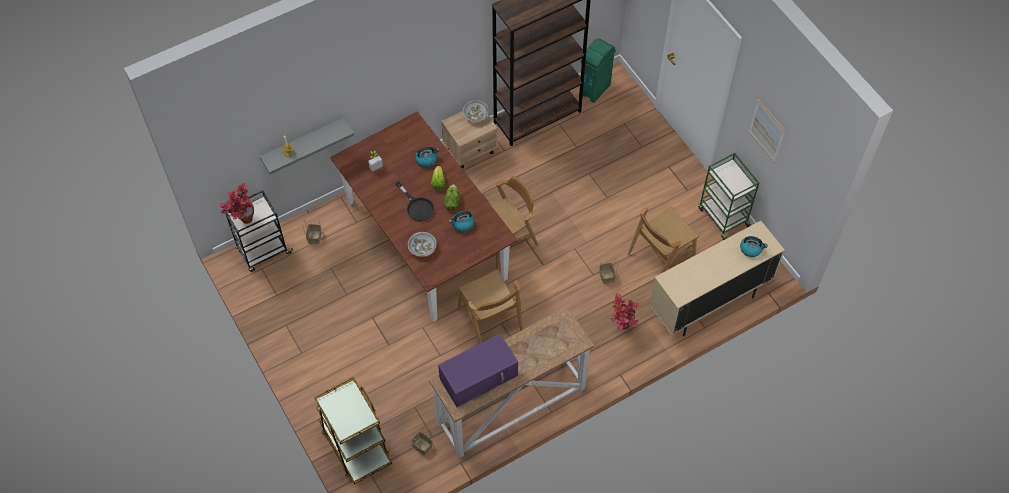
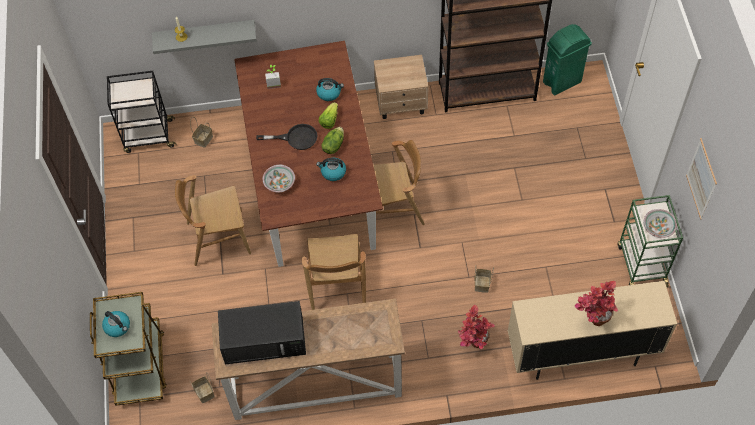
camera: 25 degrees right, 0 degrees up
(242, 220) = (121, 94): potted plant -> potted plant (592, 319)
(417, 206) = (295, 138): black frying pan -> black frying pan turned 75 degrees counterclockwise
(476, 115) = (412, 65): bowl -> bowl (658, 227)
(479, 376) = (265, 339): purple microwave -> black microwave
(660, 257) = (551, 283): brown chair -> brown chair (218, 238)
(751, 249) = (638, 309): kettle -> kettle (118, 327)

